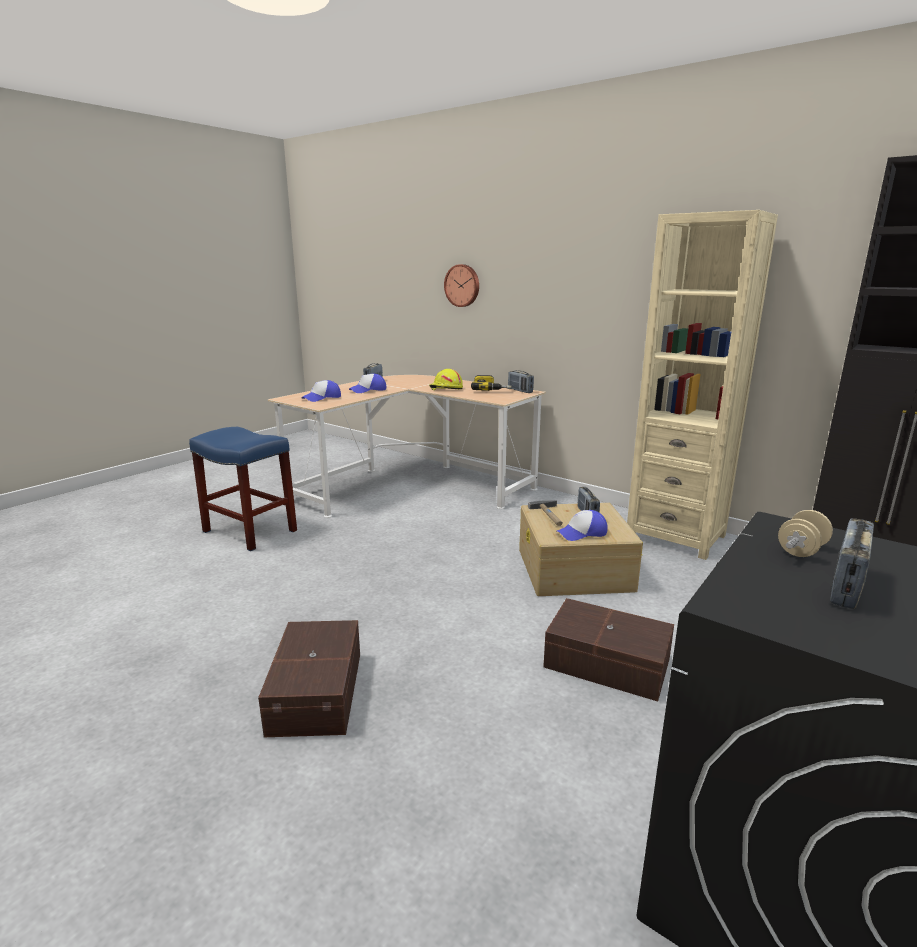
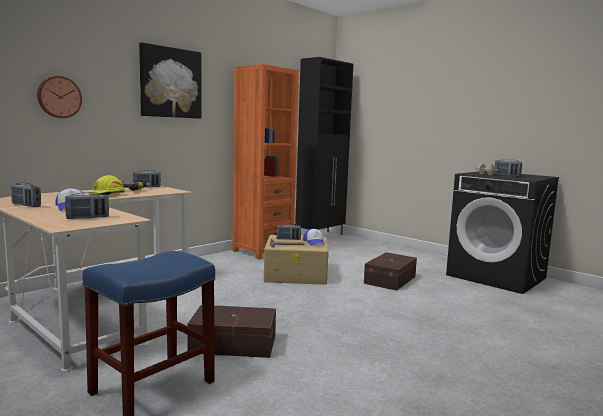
camera: 85 degrees left, 10 degrees down
(318, 691) = (436, 341): brown storage box -> brown storage box (233, 343)
(322, 398) = (87, 218): cap -> radio
(578, 258) = (170, 83): none -> picture
(675, 536) = (262, 251): beige bookcase -> orange bookcase

